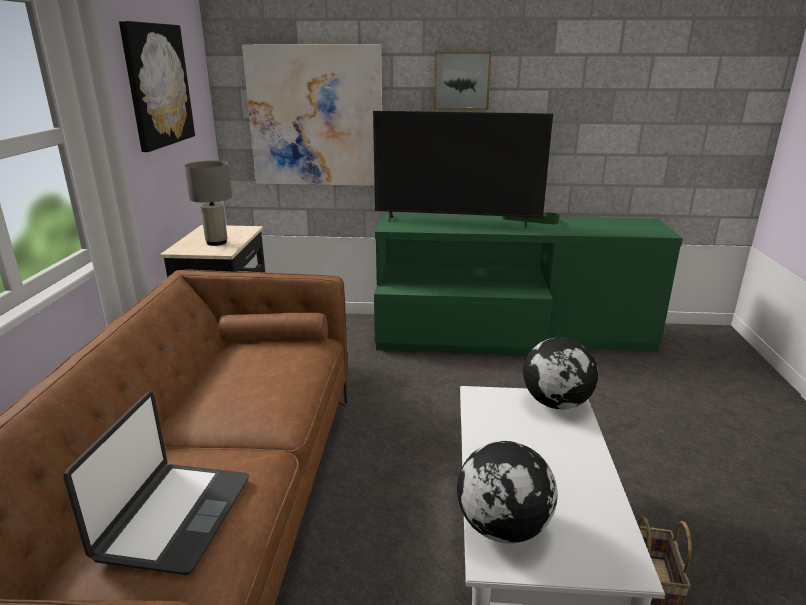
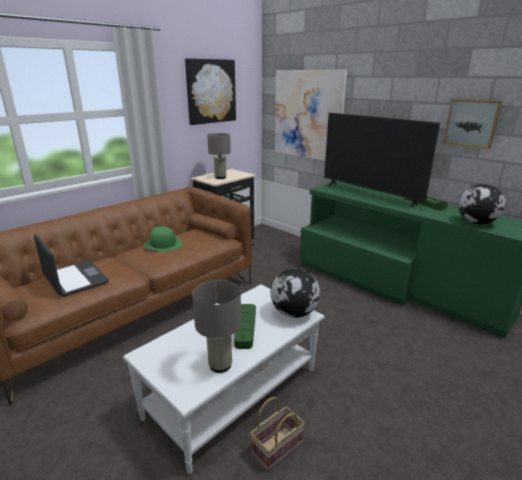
camera: 40 degrees right, 0 degrees up
(173, 517) = (75, 279): laptop -> laptop turned 90 degrees counterclockwise
(232, 386) = (163, 244): none -> green hat
(462, 80) = (395, 95): picture -> picture (472, 123)
(504, 528) = (169, 347): globe -> globe (476, 223)
(541, 449) = (245, 328): none -> green tray
(596, 508) = (221, 365): none -> grey table lamp

